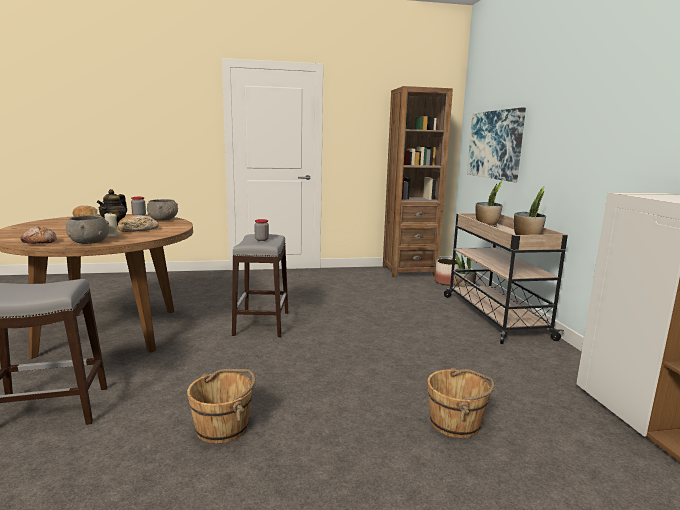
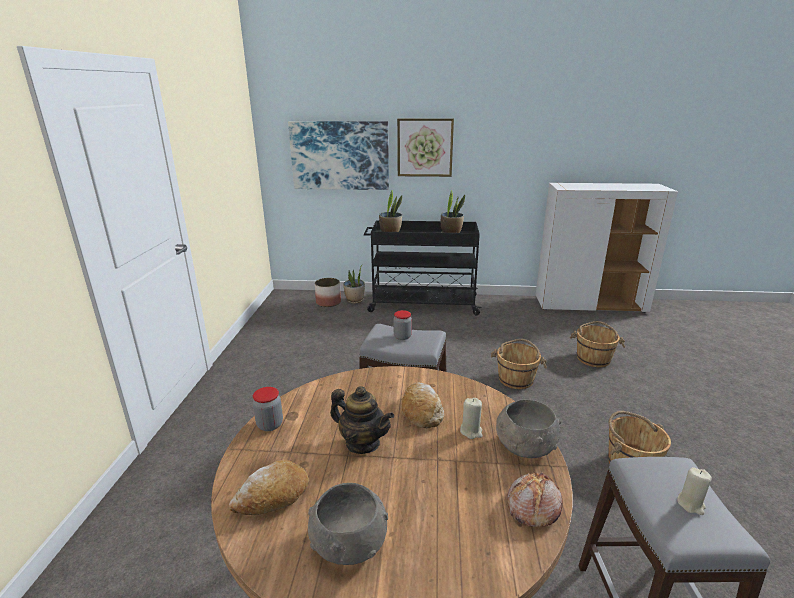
camera: 75 degrees left, 10 degrees up
(24, 290) = (691, 504): none -> beige candle
(163, 219) = (329, 394): grey bowl -> grey bowl (349, 543)
(363, 366) = (516, 379): none -> brown bucket
(409, 271) = (278, 312): brown bookcase -> none
(494, 315) = (422, 304): beige cart -> black cart
(547, 136) = (425, 147): none -> picture

